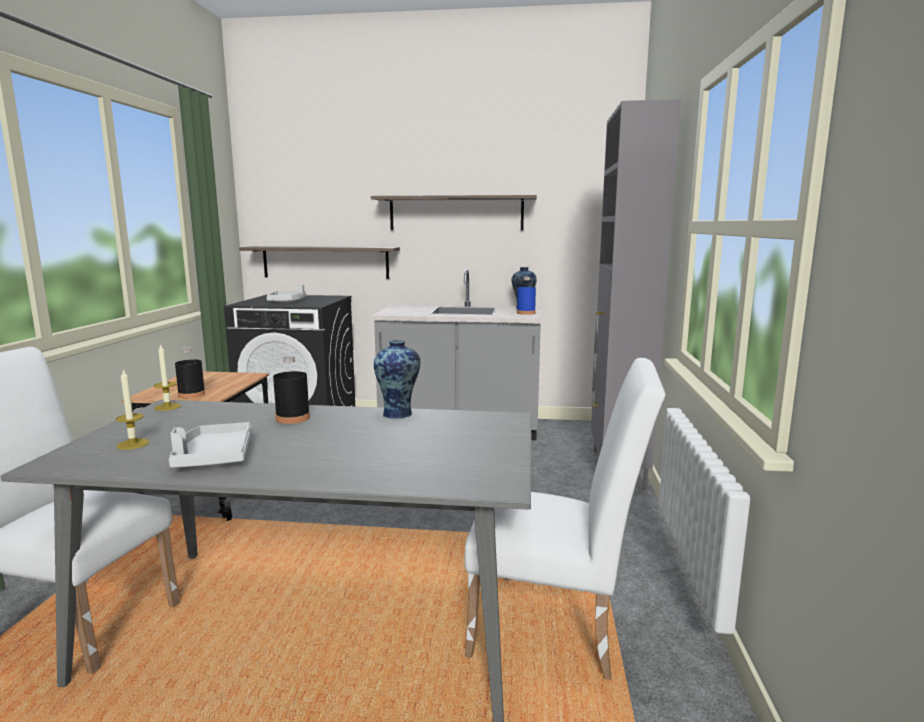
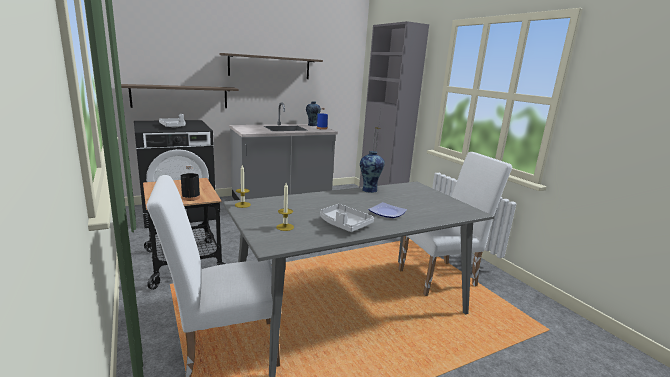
camera: 35 degrees left, 5 degrees up
(293, 418) = (328, 199): black bottle -> none
(328, 453) = (387, 212): none -> plate

